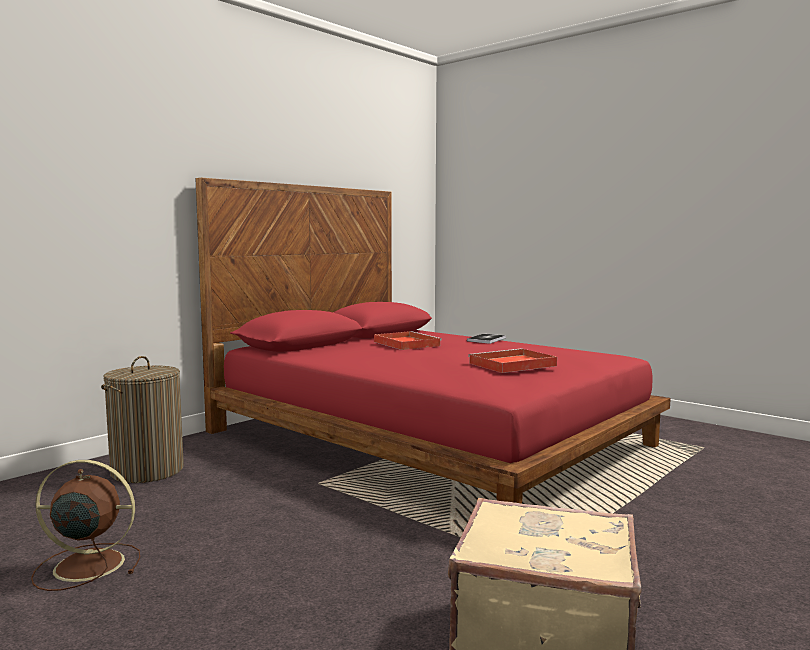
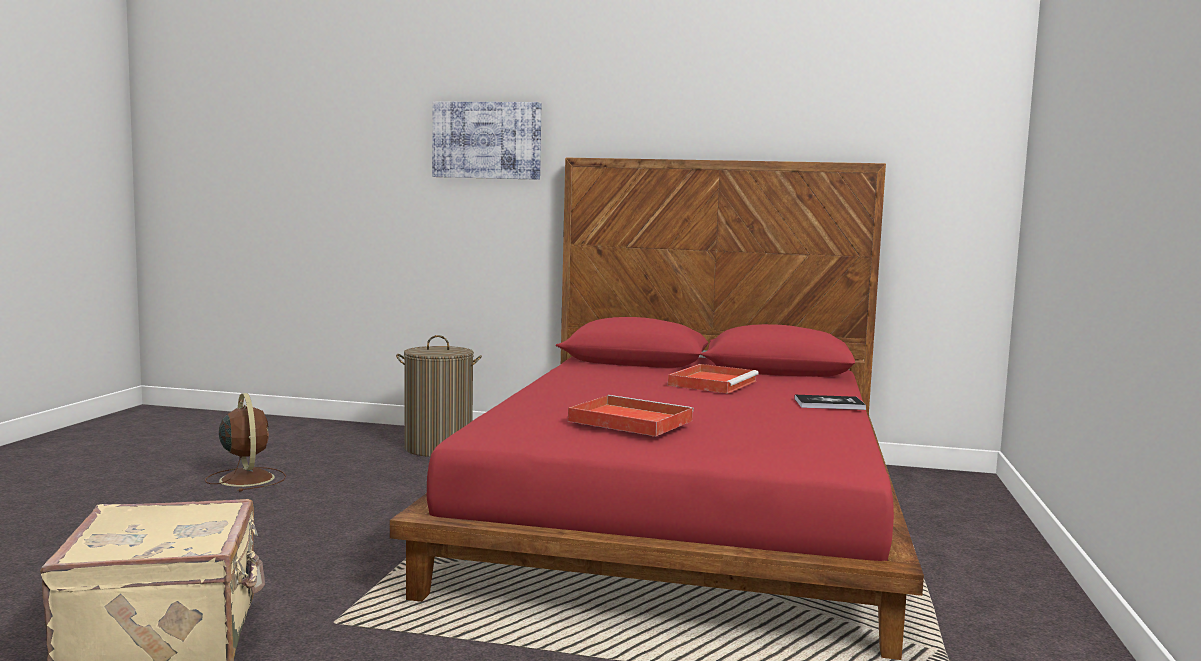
camera: 60 degrees right, 0 degrees up
(114, 156) = (487, 140): none -> picture

